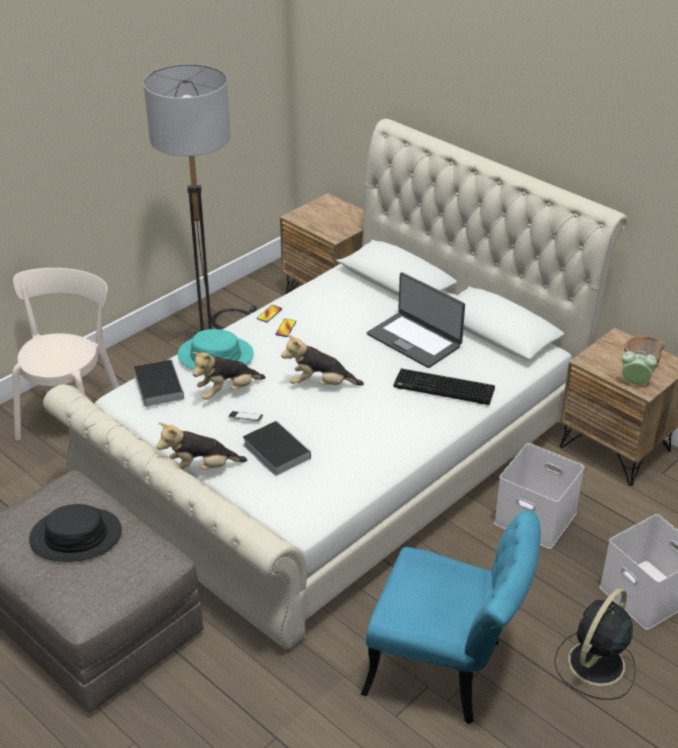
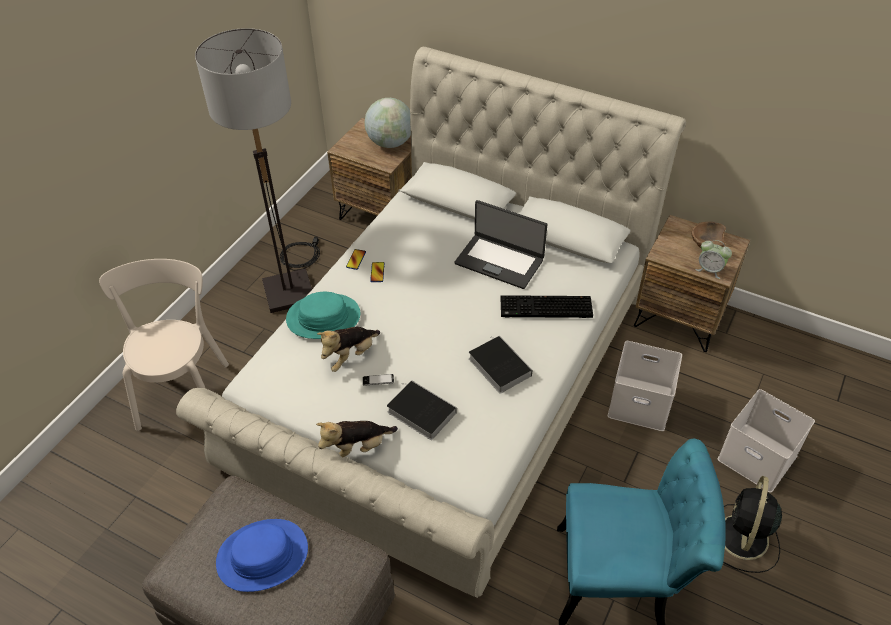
camera: 15 degrees left, 10 degrees up
(76, 536) = (262, 556): black hat -> blue hat
(158, 385) = (280, 363): book -> book (498, 366)
(320, 385) = (433, 328): plush toy -> none
(346, 219) = (390, 143): none -> globe
(634, 383) = (710, 270): alarm clock -> alarm clock turned 150 degrees counterclockwise

